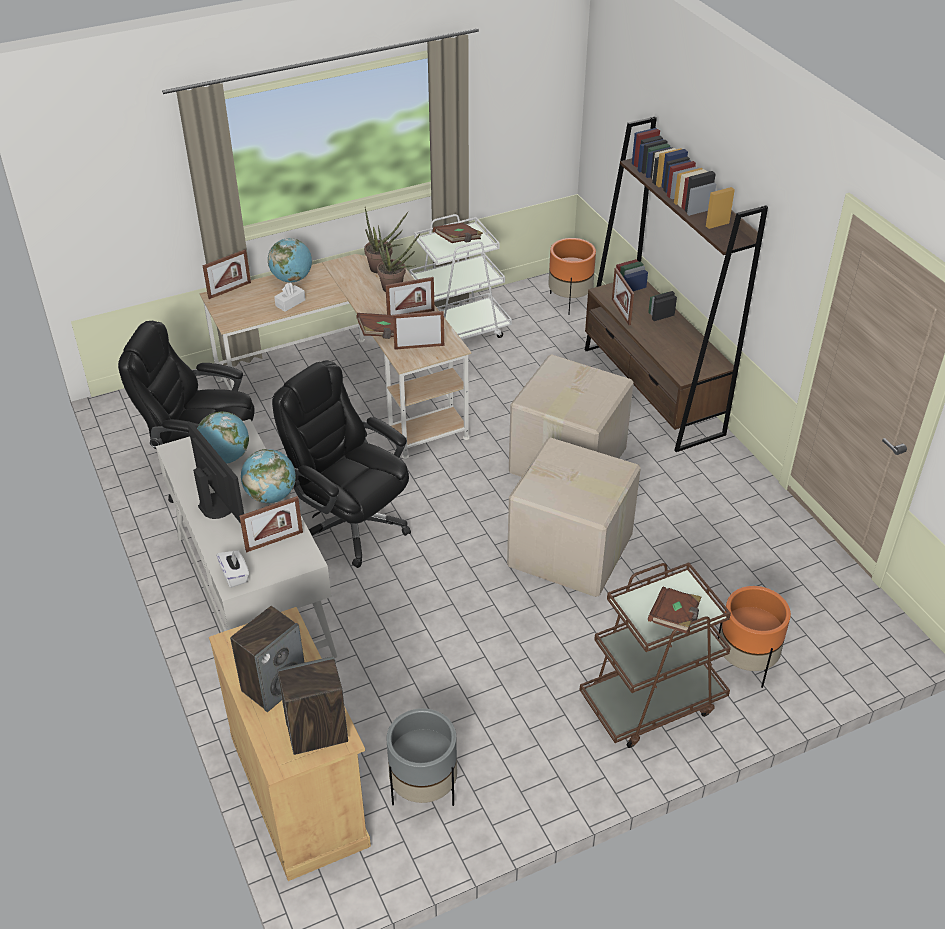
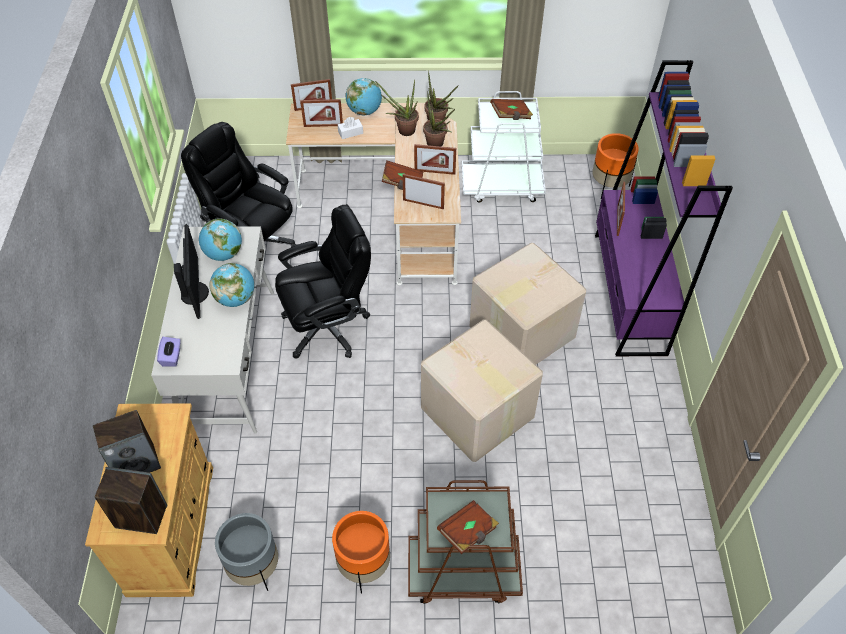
camera: 25 degrees right, 10 degrees up
(235, 575) = (172, 357): white tissue box -> purple tissue box
(274, 541) = (215, 339): picture frame -> picture frame (323, 125)
(348, 286) = (402, 130): none -> potted plant
(351, 524) = (328, 326): black office chair -> black office chair turned 90 degrees clockwise
(652, 391) = (629, 293): brown bookcase -> purple bookcase
(745, 663) = (558, 570): orange planter -> orange planter (364, 565)

